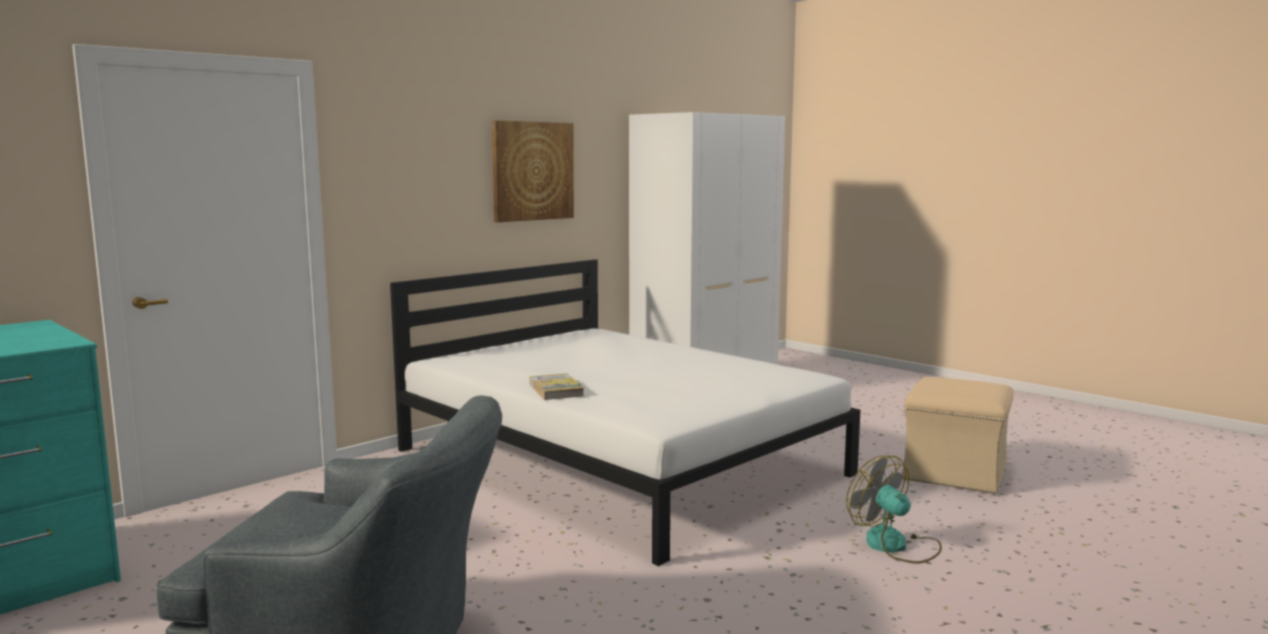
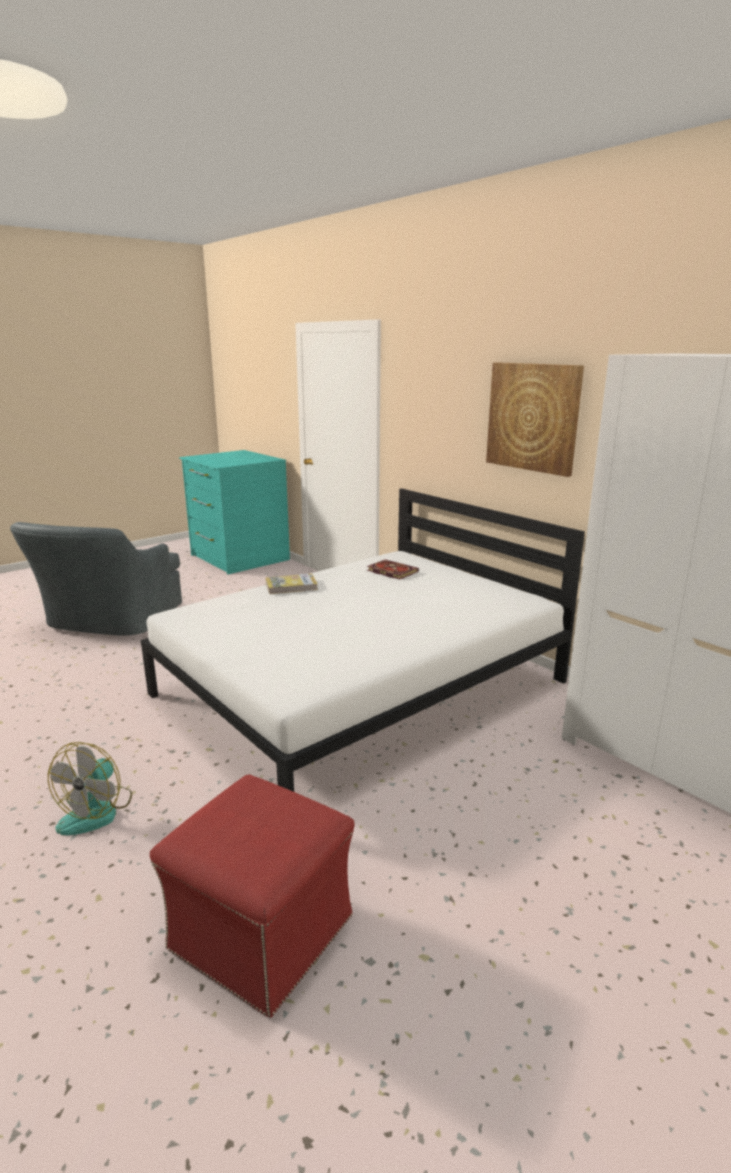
camera: 95 degrees right, 10 degrees up
(503, 361) = (390, 571): none -> book
(895, 546) = (97, 811): fan -> fan turned 135 degrees clockwise
(955, 473) = (263, 933): beige ottoman -> red ottoman

